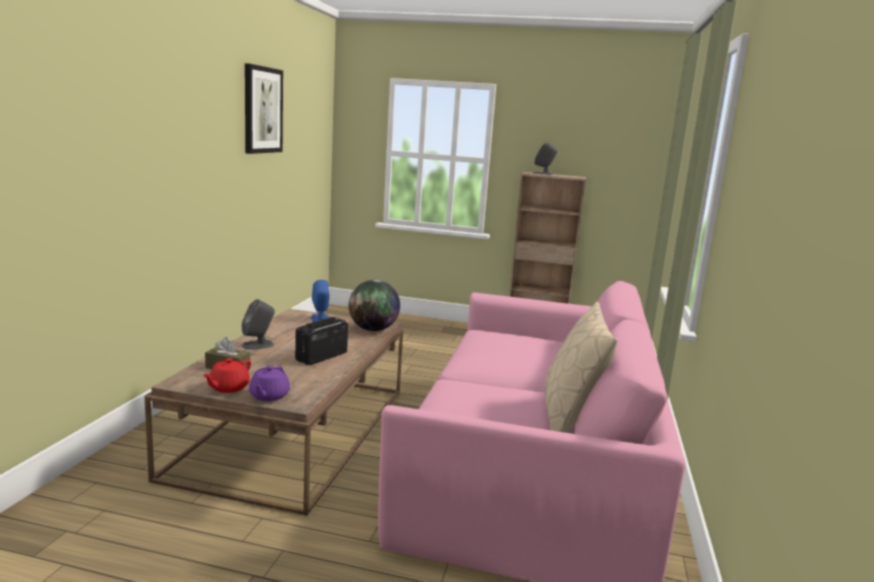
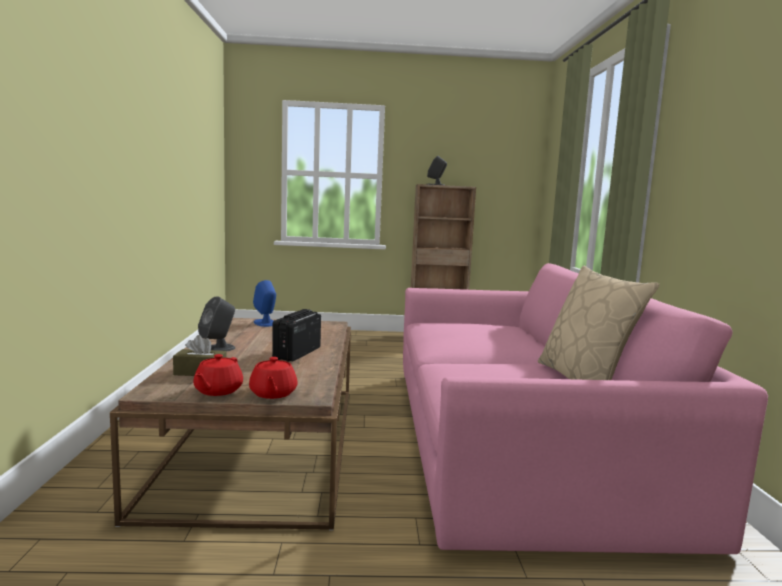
camera: 15 degrees left, 5 degrees down
(262, 110) = (173, 113): picture -> none
(268, 396) = (272, 393): purple teapot -> red teapot
(373, 329) = (327, 327): globe -> none

